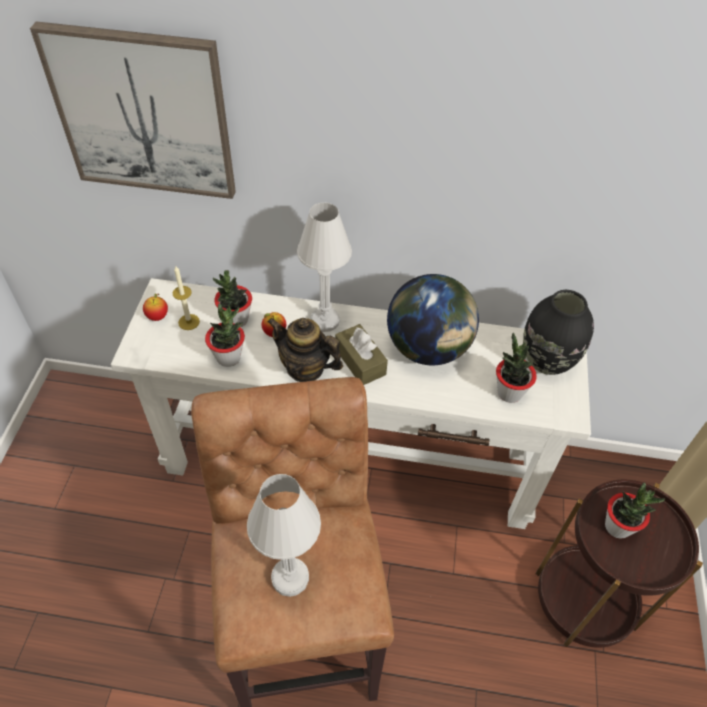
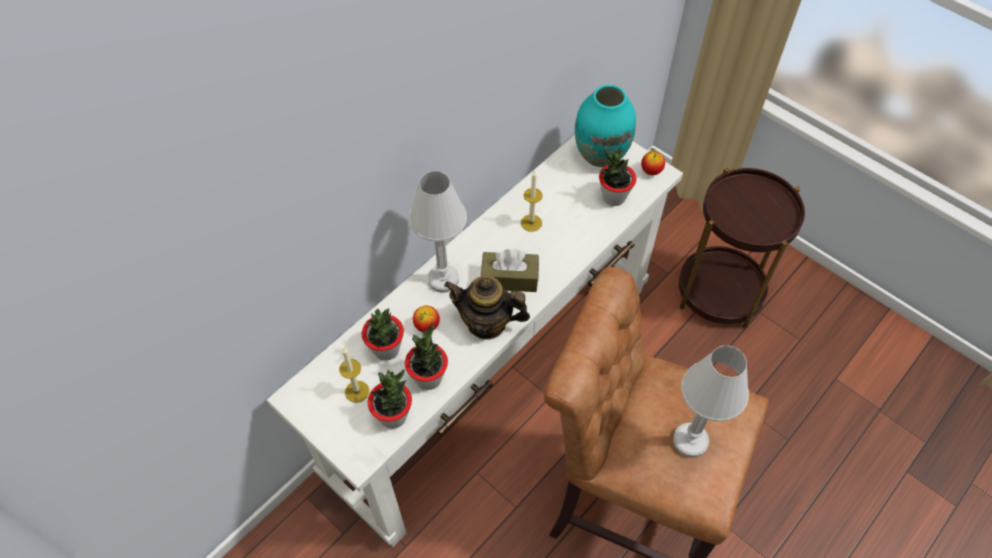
camera: 55 degrees left, 5 degrees up
(144, 113) = (229, 240): picture -> none
(157, 316) = (327, 416): apple -> apple (651, 171)
(305, 368) = (487, 323): teapot -> teapot turned 45 degrees clockwise
(428, 348) = (531, 223): globe -> candle
(546, 360) = (600, 155): black vase -> turquoise vase
(617, 527) = (740, 215): potted plant -> potted plant (393, 416)

